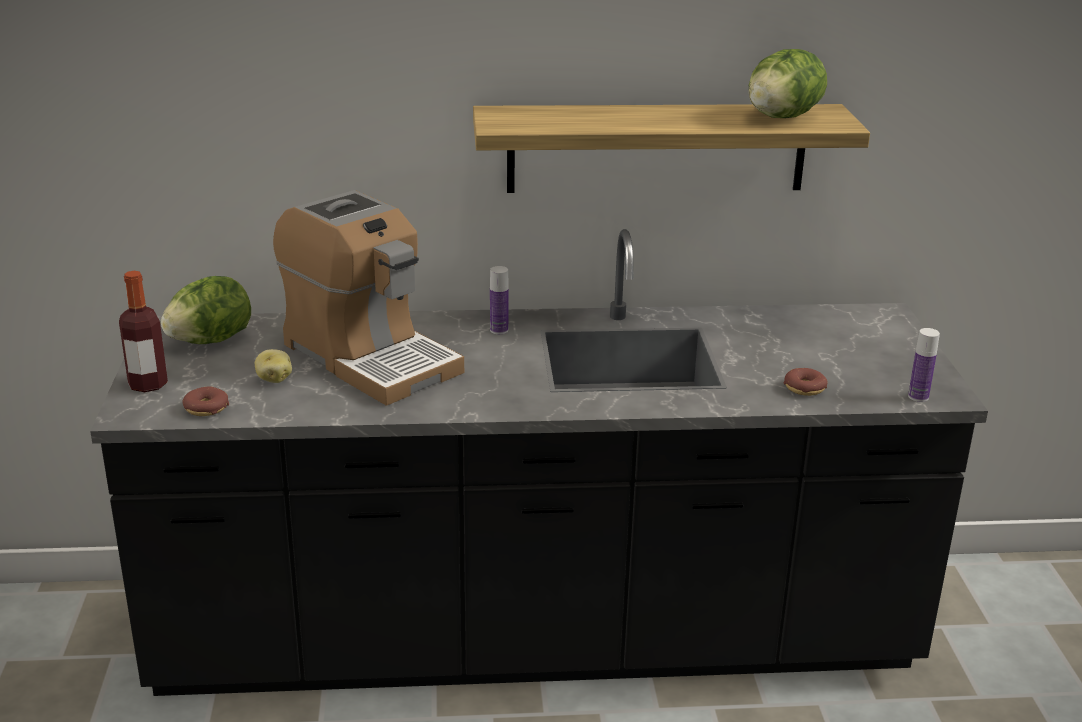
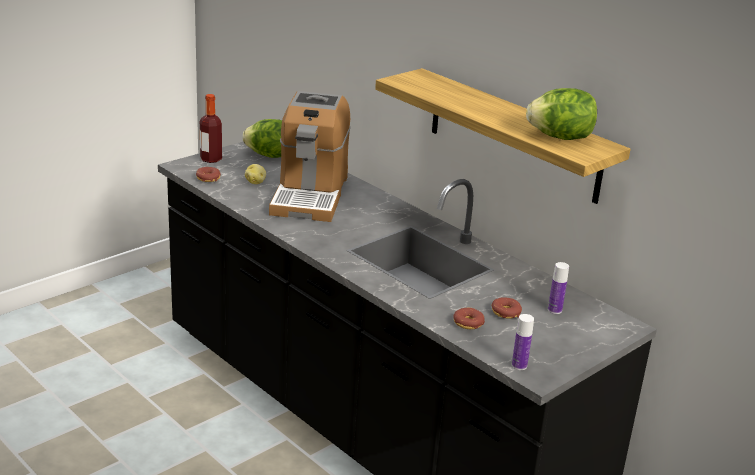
camera: 50 degrees right, 0 degrees up
(499, 330) = (392, 215): bottle -> bottle (554, 310)
(802, 359) = (505, 312): none -> donut

